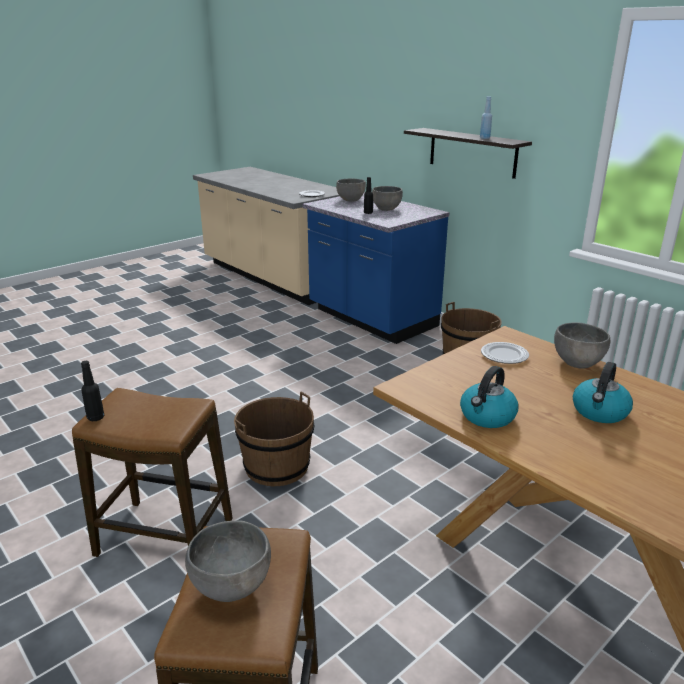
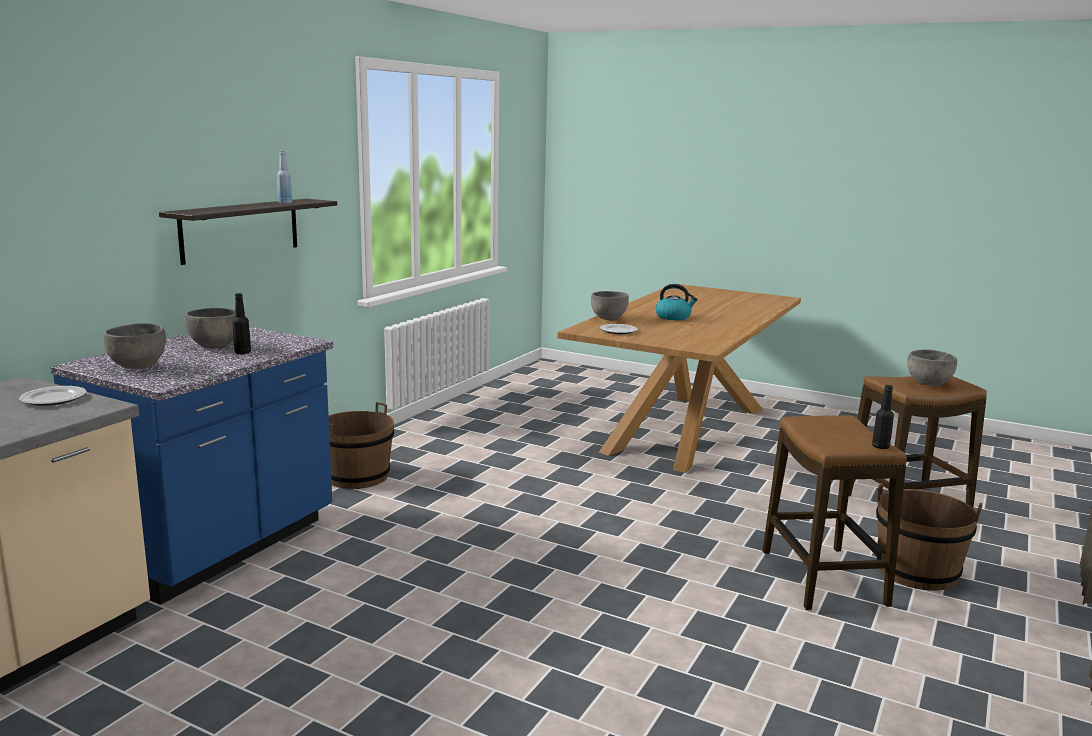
camera: 110 degrees left, 10 degrees down
(277, 467) = (666, 547): brown bucket -> brown bucket (917, 571)
(487, 417) = (715, 333): kettle -> none

